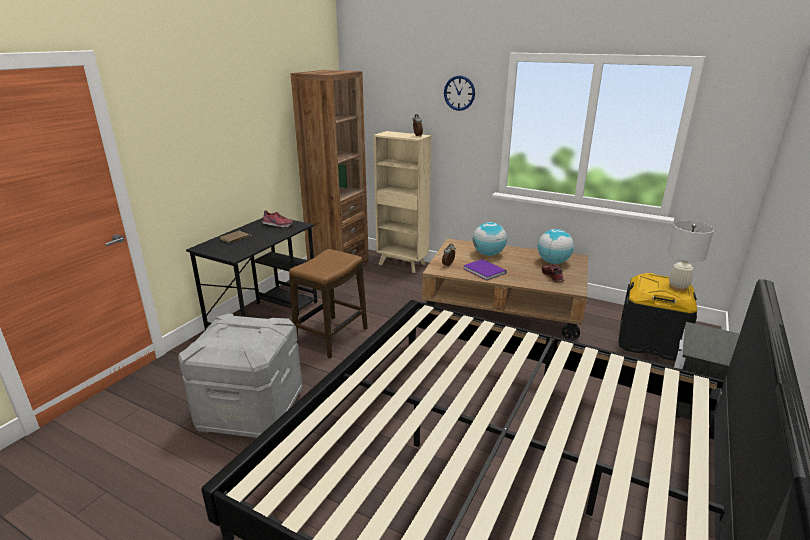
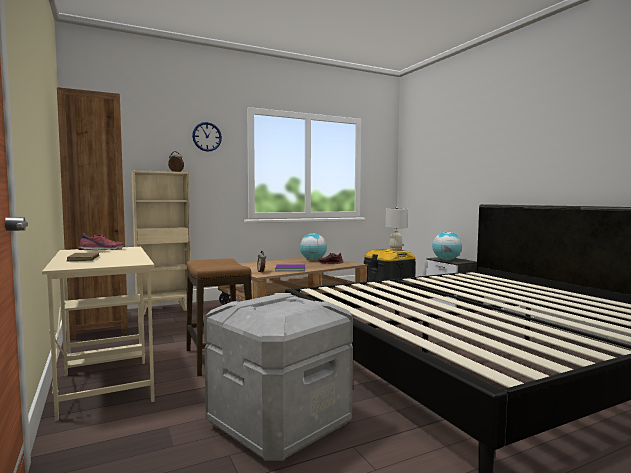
camera: 55 degrees left, 20 degrees down
(265, 316) = (106, 378): black desk -> beige desk
(488, 254) = (269, 264): globe -> globe (446, 260)

